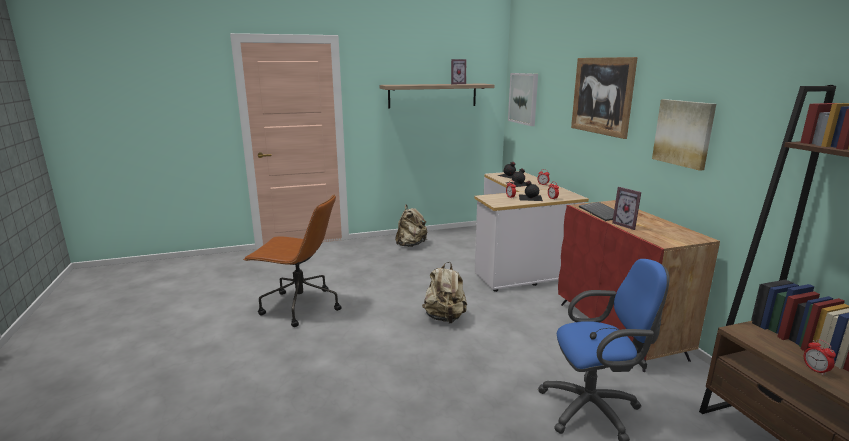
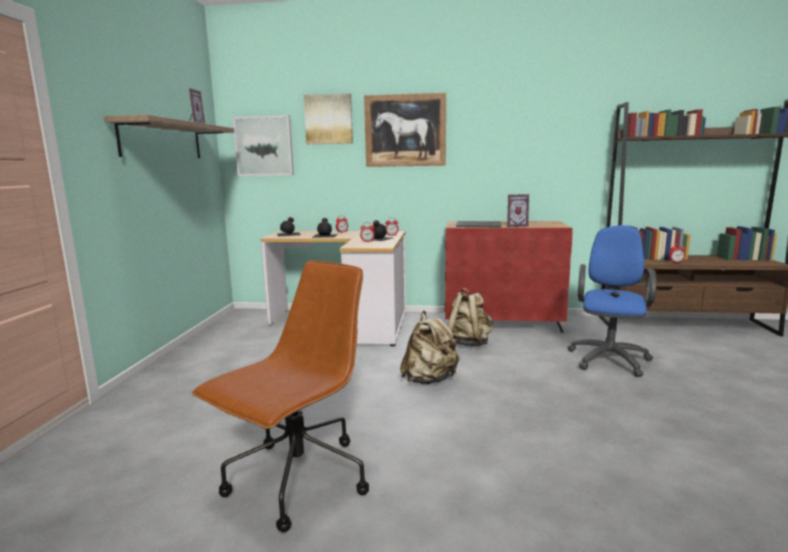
camera: 65 degrees left, 5 degrees down
(411, 245) = (209, 360): beige backpack -> beige backpack (469, 343)
(684, 133) = (508, 151): picture -> picture (328, 119)

